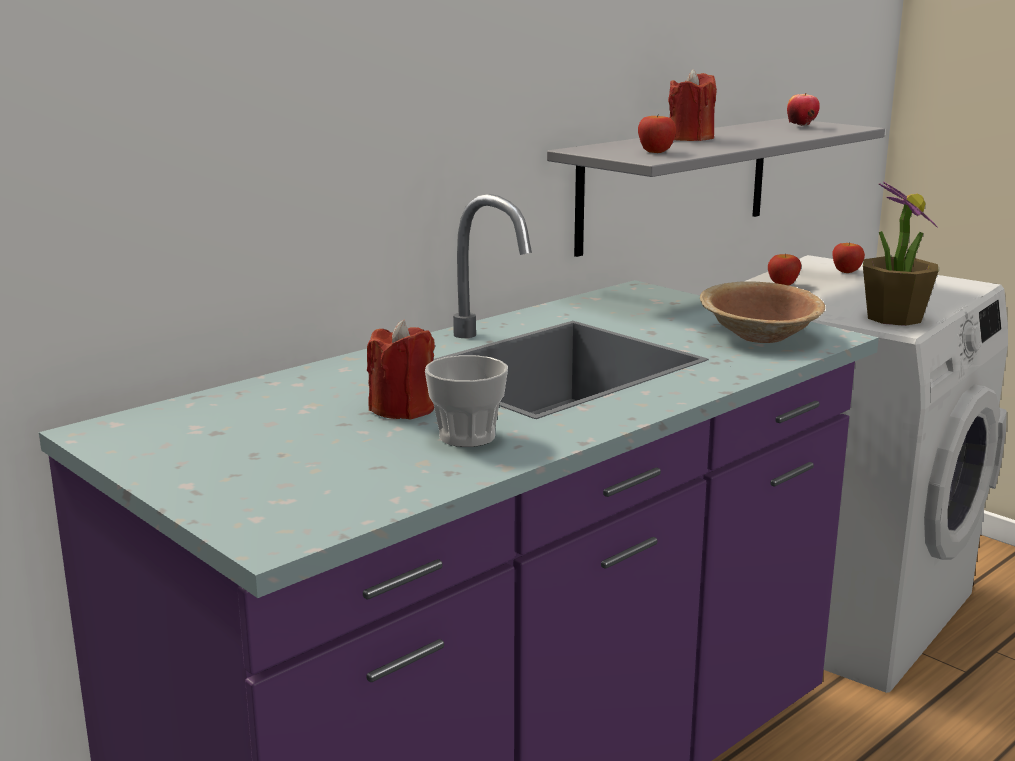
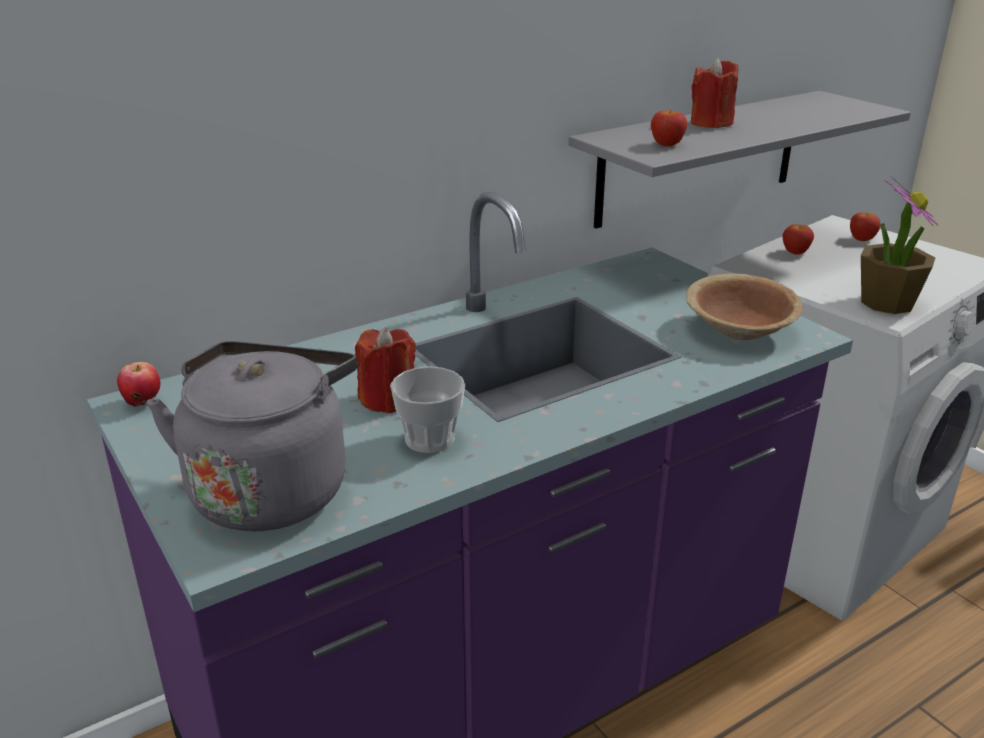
camera: 10 degrees right, 10 degrees up
(306, 485) = (272, 488): none -> grey kettle
(801, 127) = (828, 107): apple -> apple (143, 403)

